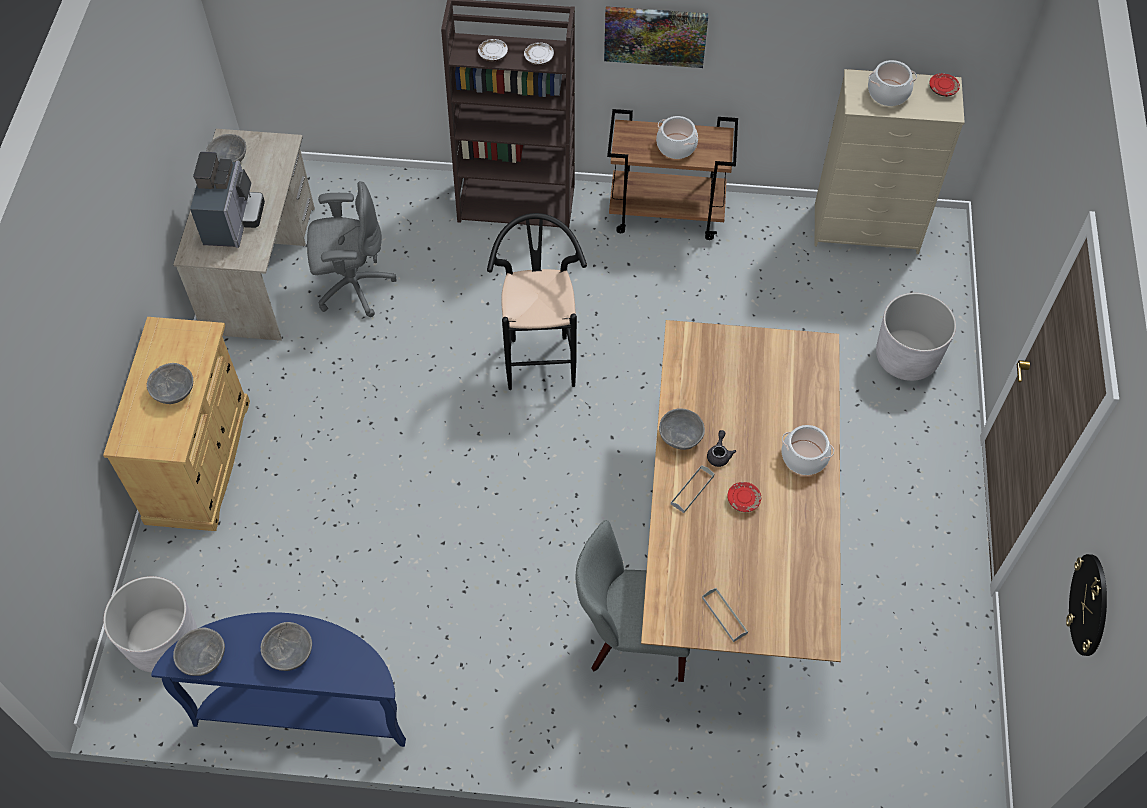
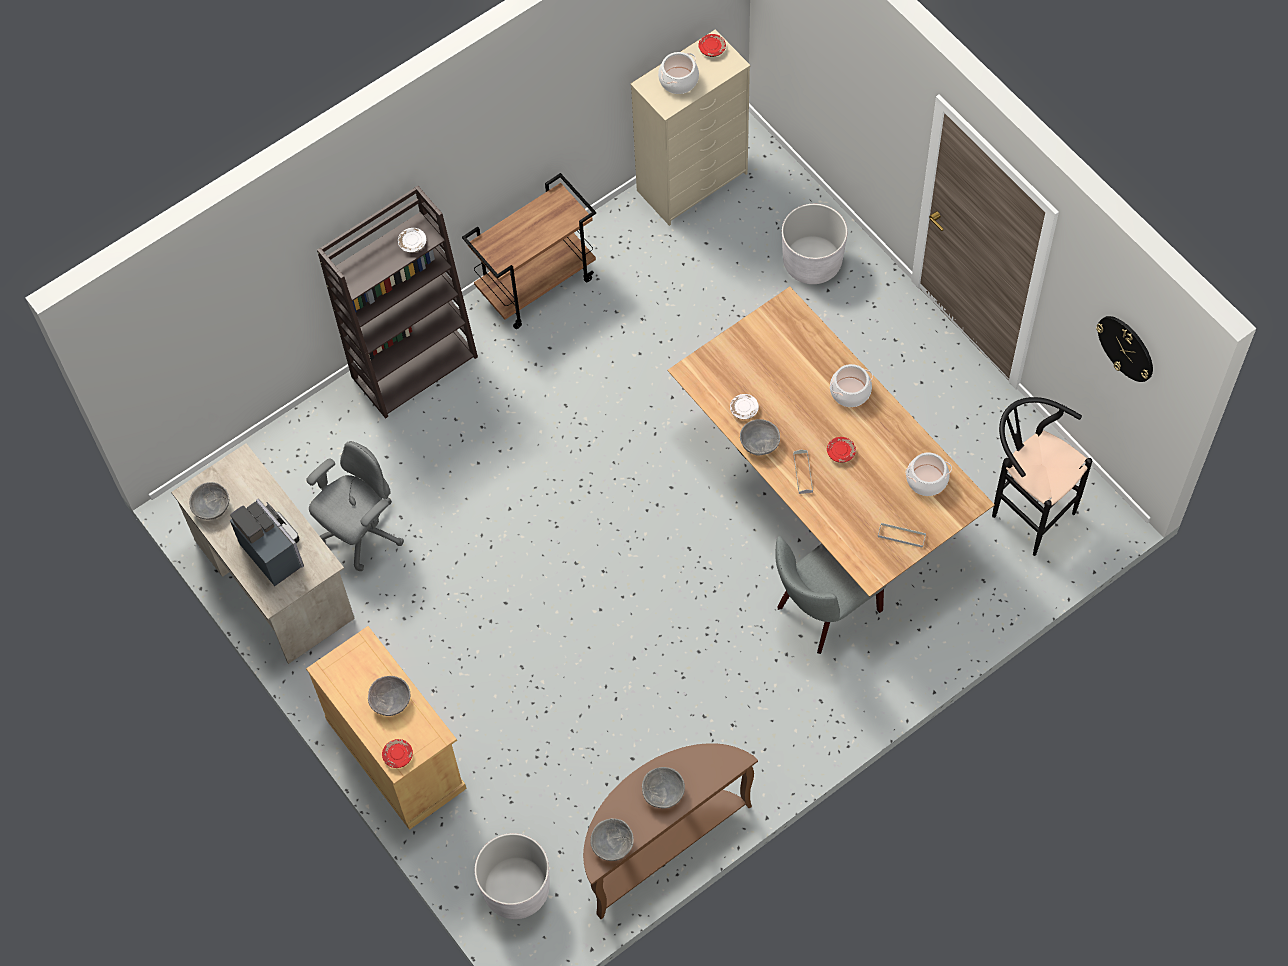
camera: 40 degrees left, 5 degrees up
(130, 436) = (398, 756): none -> red plate
(304, 708) = (660, 842): blue console table -> brown console table
(493, 54) = (375, 267): white plate -> white plate (744, 409)
(540, 356) = (559, 470): black stool -> black stool (1025, 511)
(655, 35) = (480, 160): picture -> none
(676, 146) = (534, 230): cooking pot -> cooking pot (926, 480)
(719, 454) = (796, 435): grey teapot -> none

